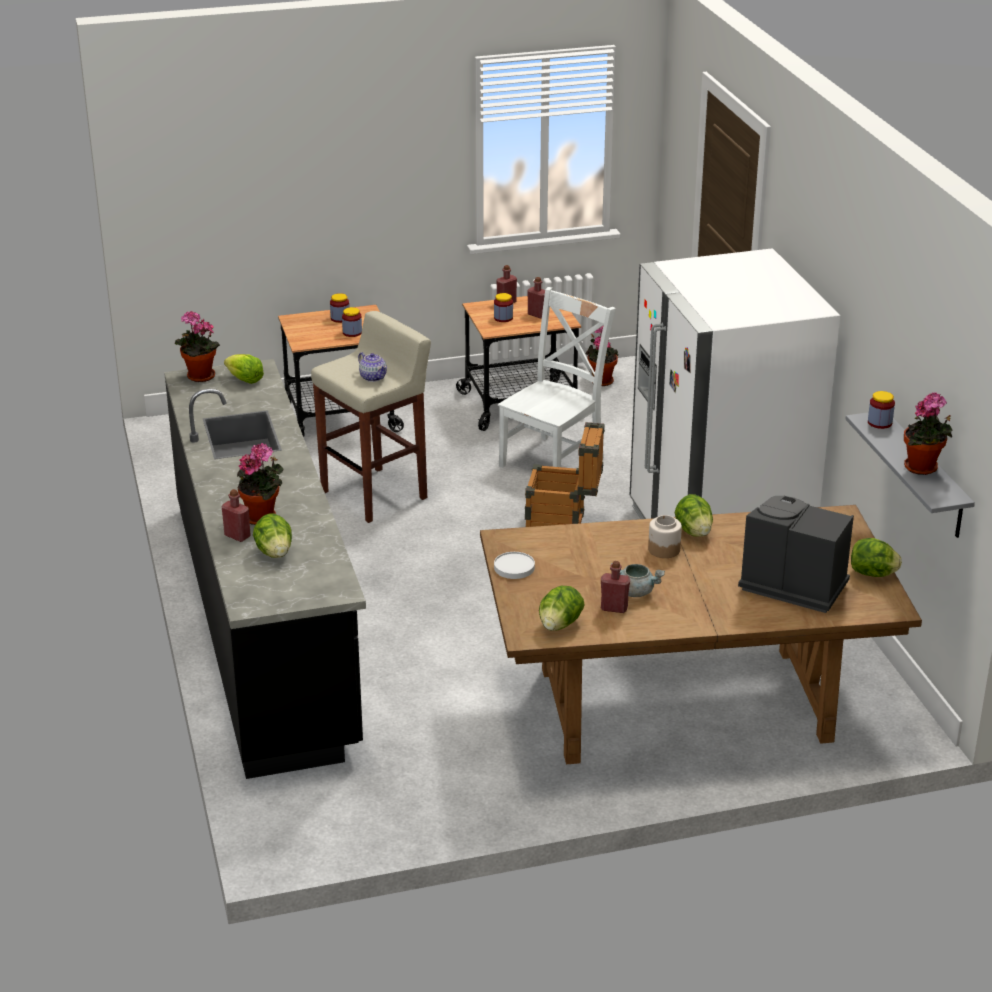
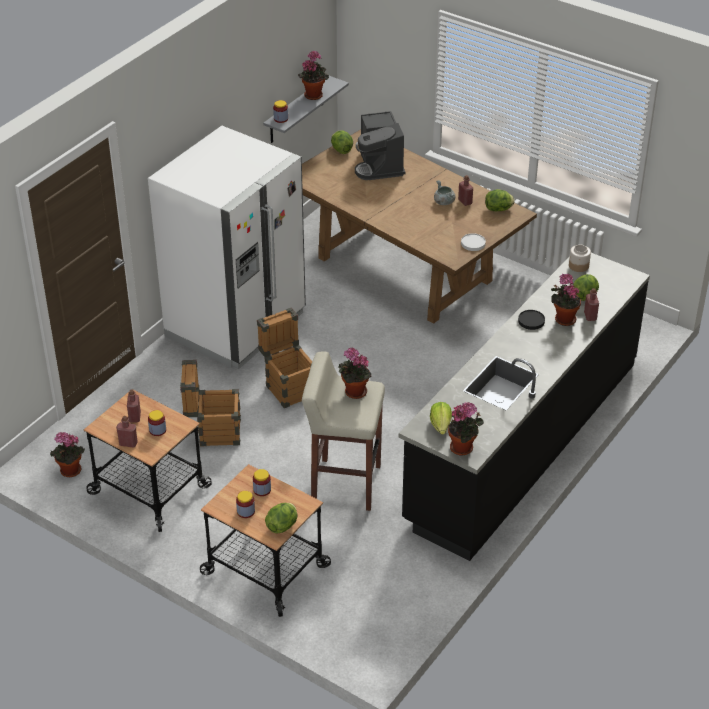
camera: 130 degrees left, 10 degrees up
(294, 496) = (531, 321): none -> black plate
(373, 377) = (353, 392): teapot -> potted plant
(554, 460) = (213, 432): white chair -> crate
(664, 549) = (397, 210): jar -> jar (578, 266)
(694, 532) = (369, 209): lettuce -> lettuce (282, 526)

